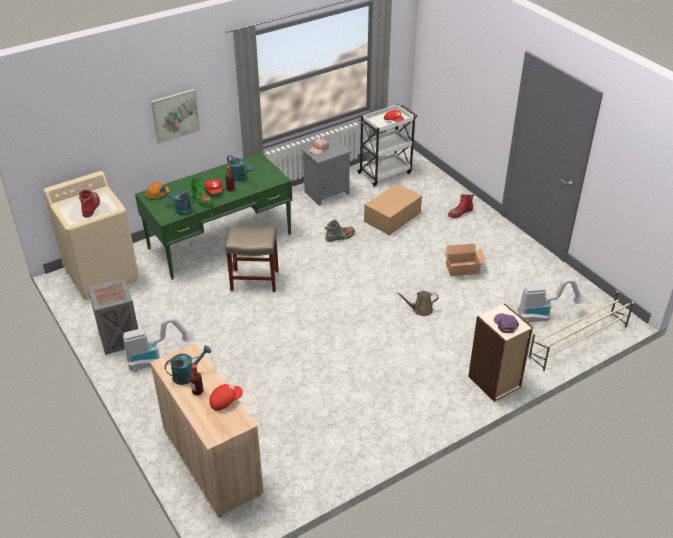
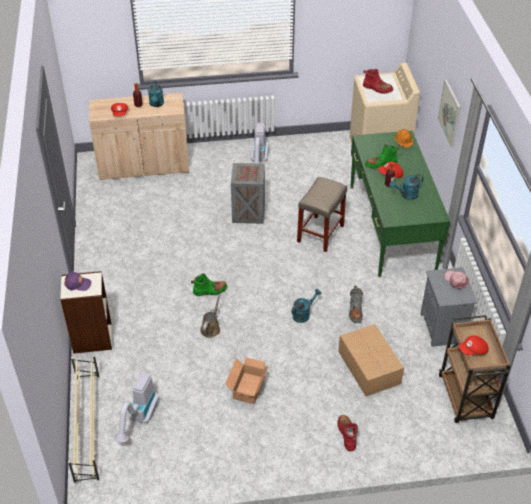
camera: 115 degrees right, 5 degrees up
(120, 338) = (293, 149): crate -> crate (248, 213)
(180, 209) = (372, 149): turquoise watering can -> turquoise watering can (303, 314)
(377, 326) = (210, 291): none -> green boot
(385, 172) = (466, 398): white cart -> brown cart

